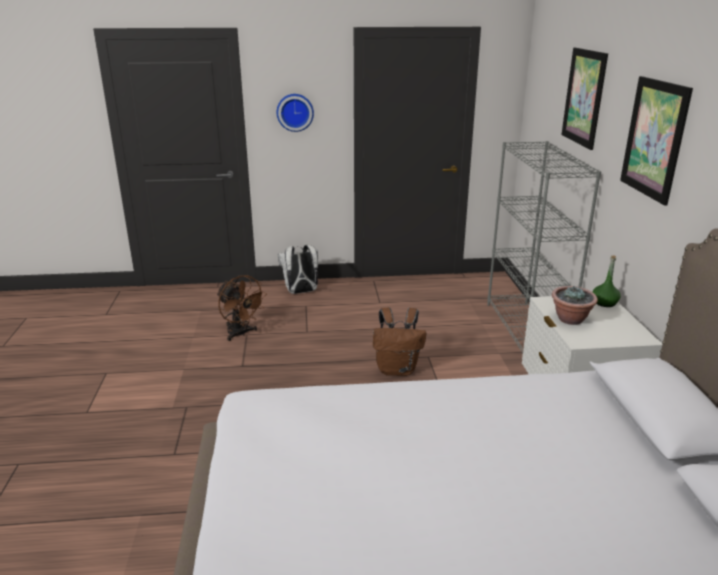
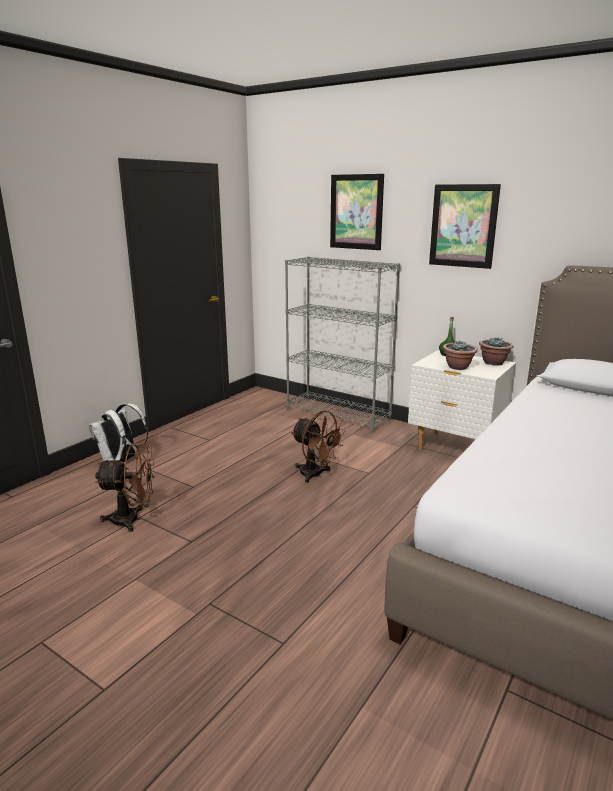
camera: 50 degrees left, 5 degrees down
(295, 112) = (72, 255): wall clock -> none
(397, 369) = (315, 475): brown backpack -> brown fan
(629, 333) = (493, 363): none -> potted plant

